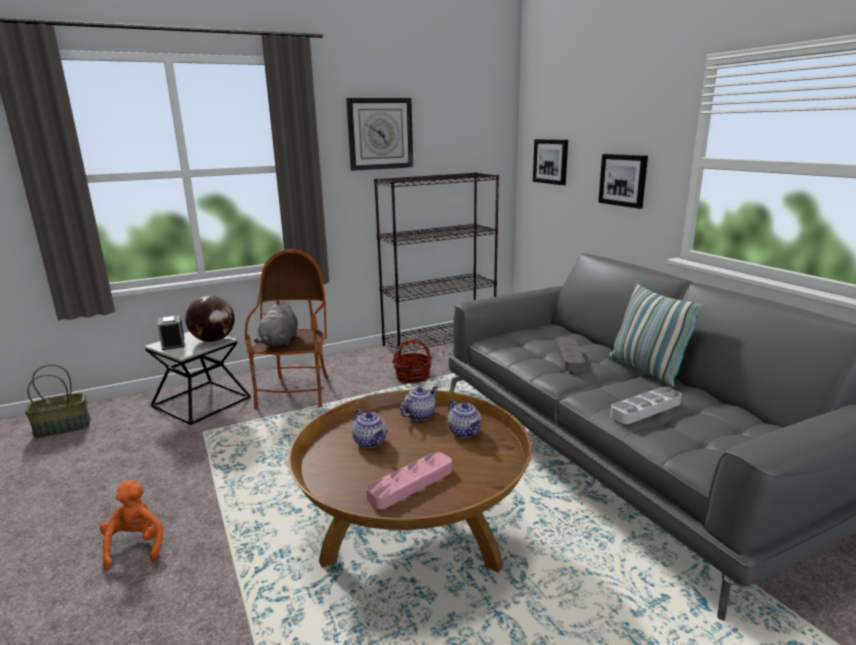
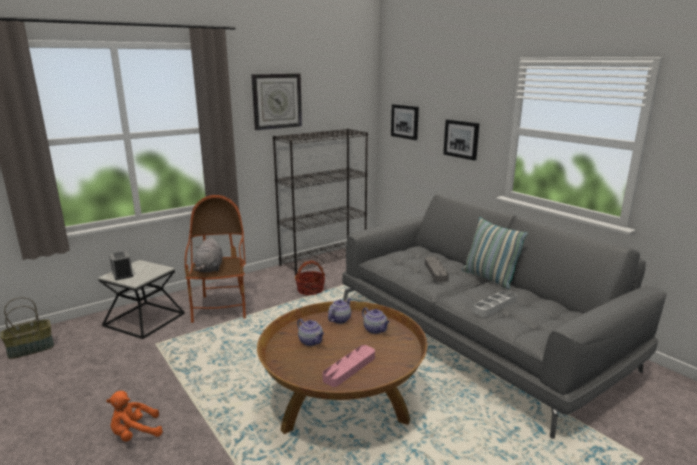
camera: 10 degrees left, 0 degrees up
(136, 546) = (135, 434): orange plush toy -> orange plush toy turned 90 degrees counterclockwise
(214, 340) = (156, 270): globe -> none

